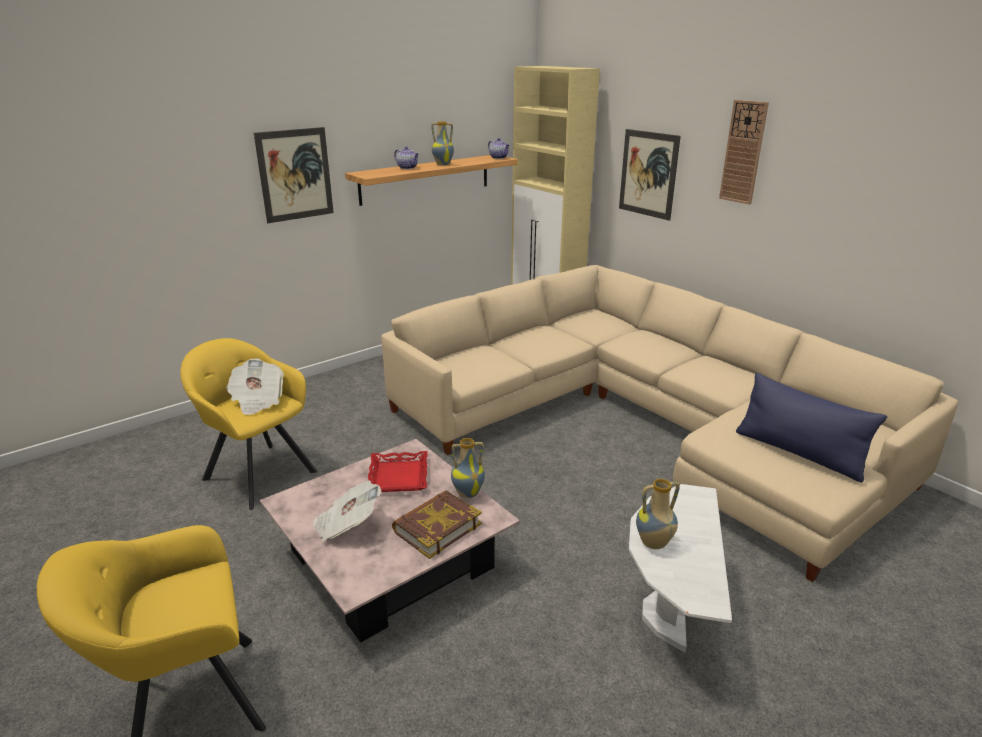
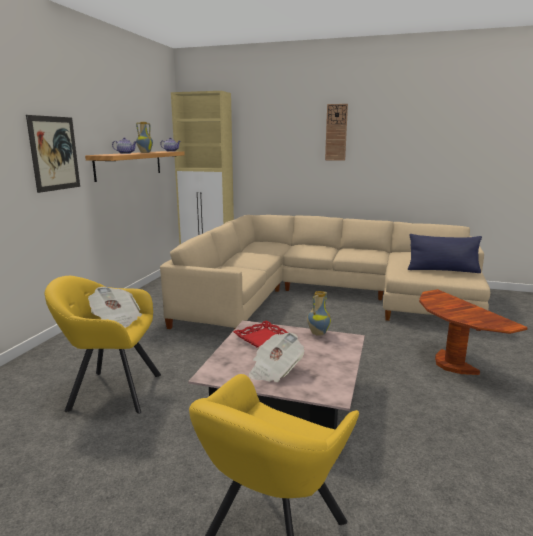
camera: 35 degrees left, 10 degrees down
(437, 527) = (329, 352): book -> none
(648, 174) = (273, 153): picture -> none
(654, 543) = (454, 314): vase -> none
(669, 616) = (453, 364): white side table -> brown side table

